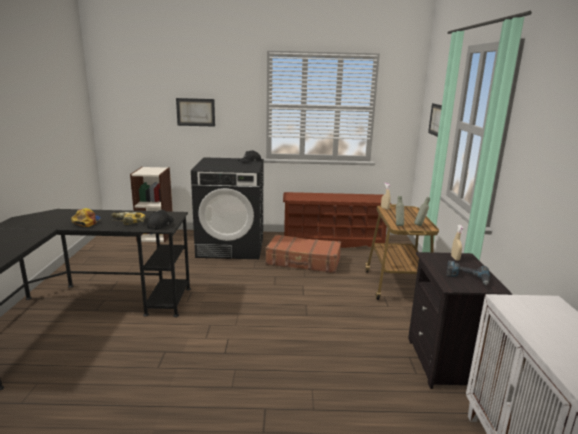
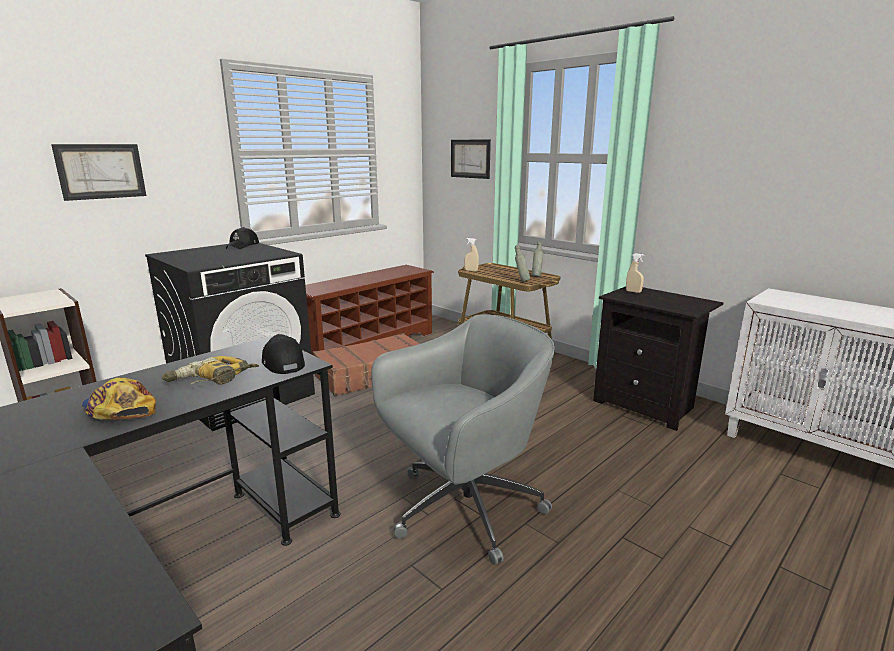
camera: 45 degrees left, 0 degrees up
(222, 345) = (462, 509): none -> grey office chair
(467, 277) = (677, 301): power drill -> none

